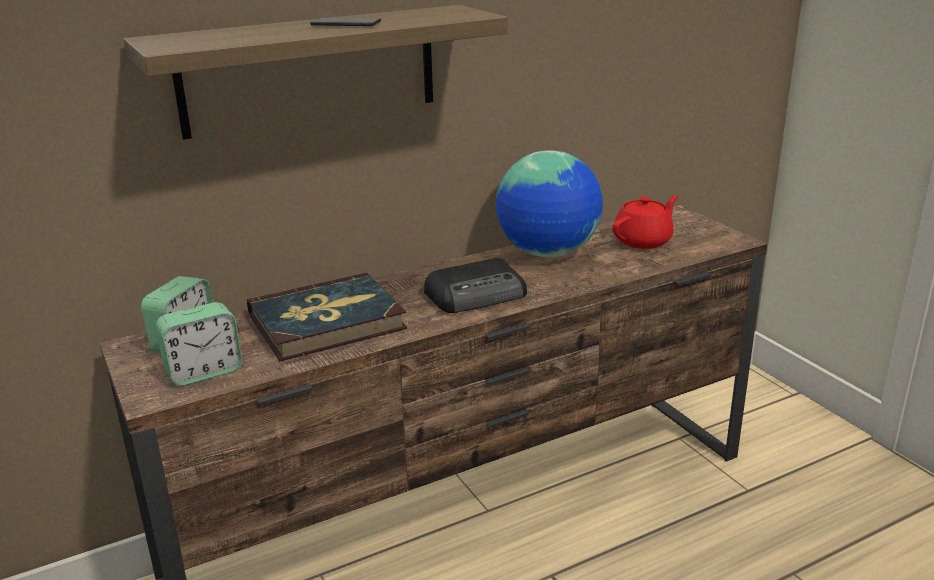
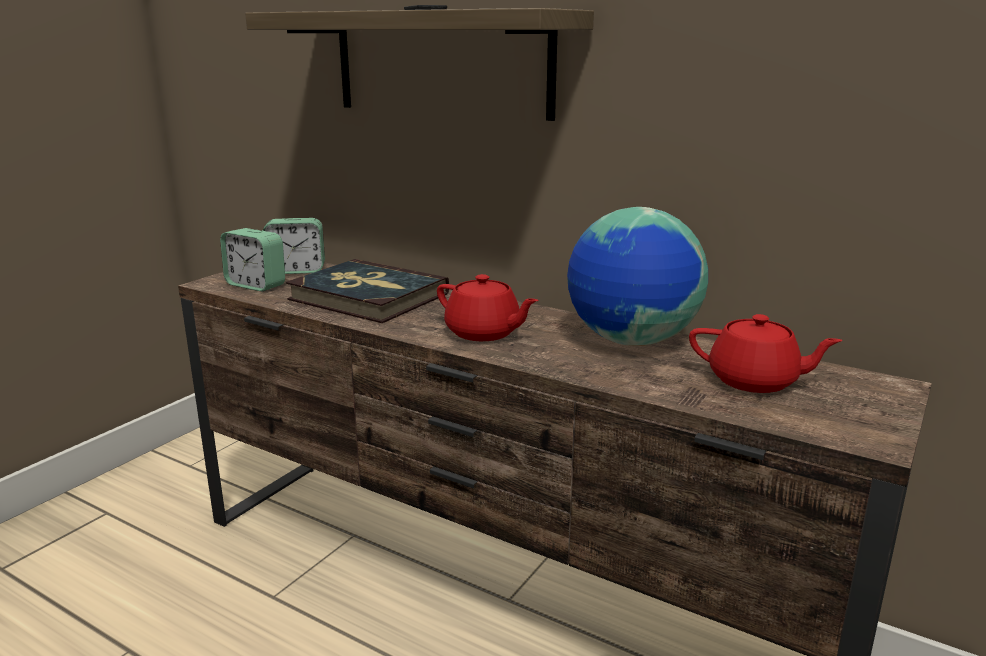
camera: 60 degrees right, 5 degrees down
(478, 295) = (484, 333): radio -> red teapot

